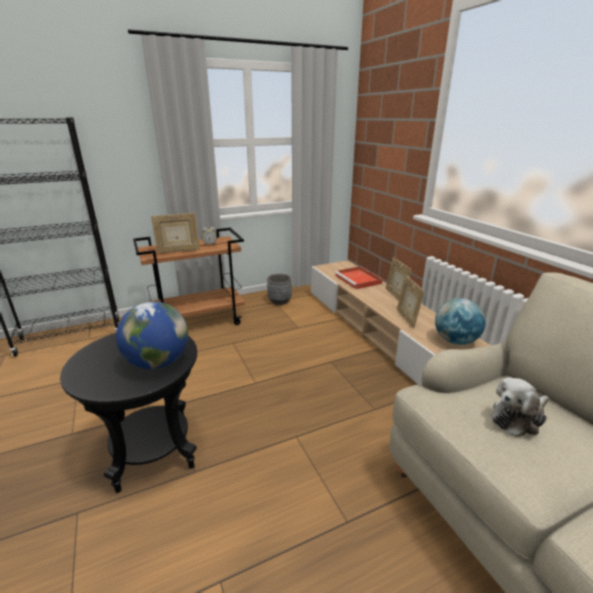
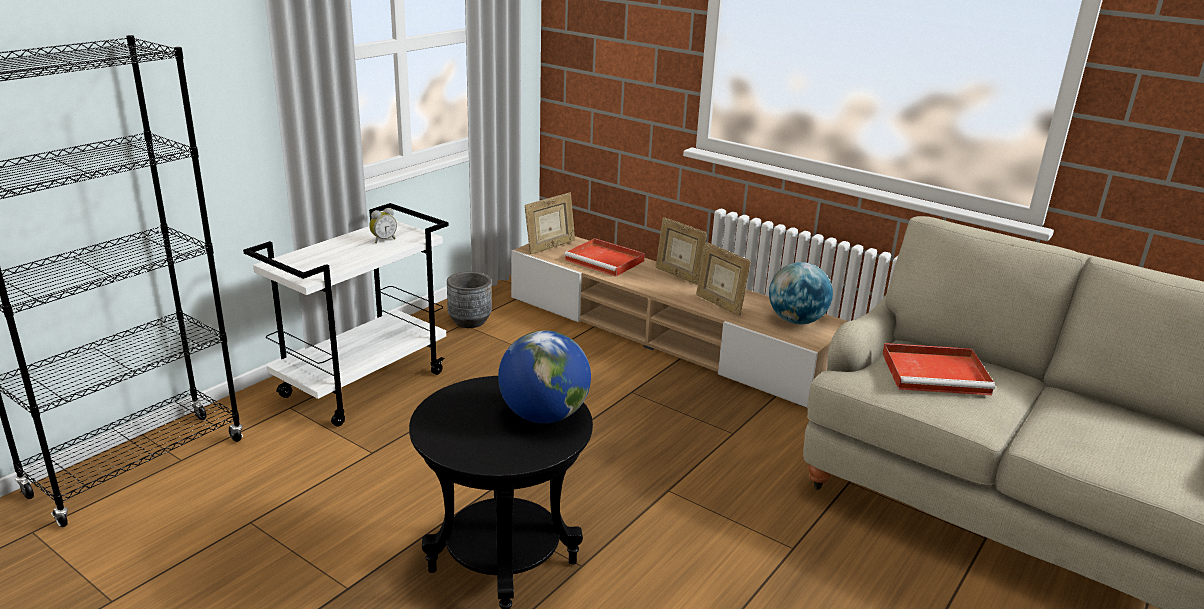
camera: 30 degrees left, 0 degrees up
(178, 251) = (346, 260): picture frame -> picture frame (550, 247)
(199, 321) = (364, 383): brown cart -> white cart
(518, 418) = (937, 373): plush toy -> red tray

